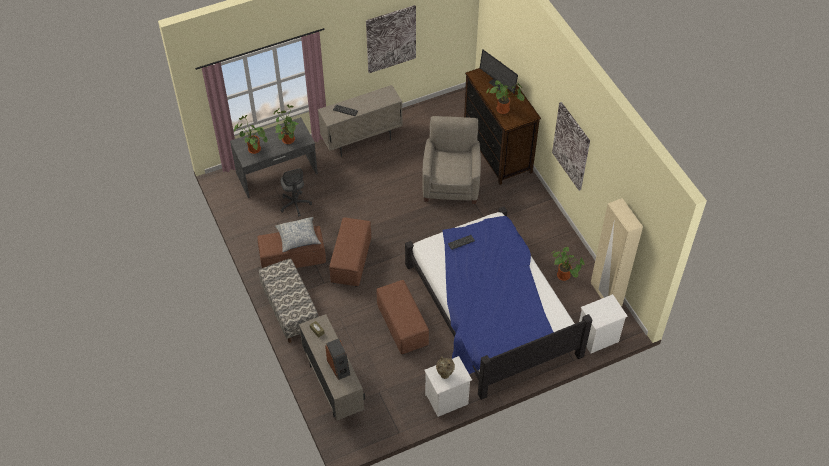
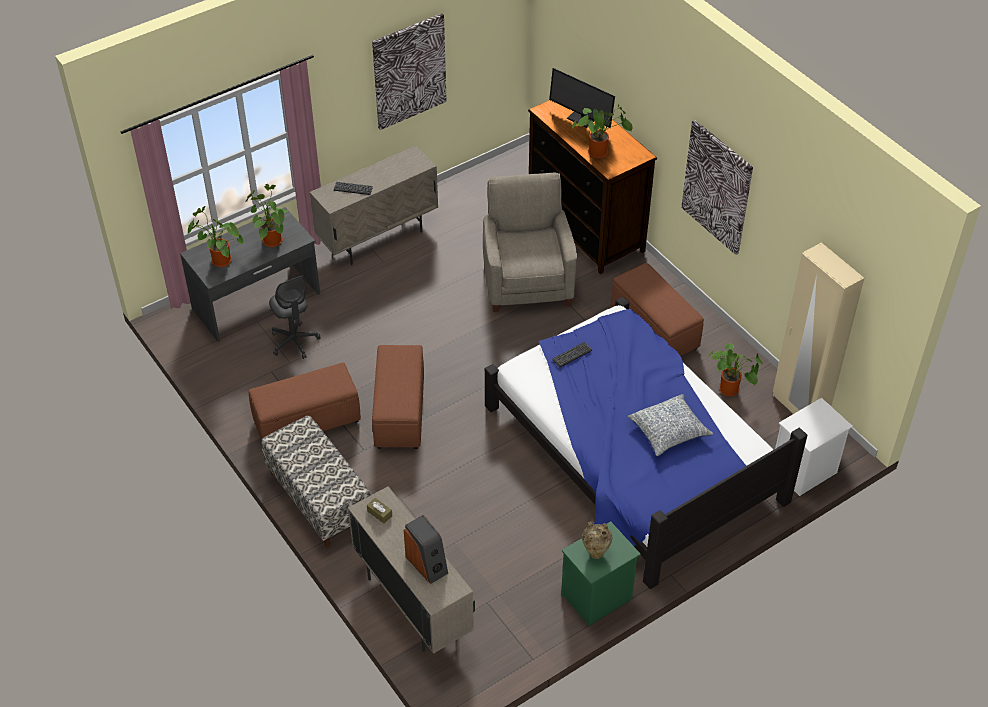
camera: 10 degrees left, 5 degrees down
(298, 238) = (314, 384): pillow -> pillow (669, 431)
(402, 326) = (501, 496): brown ottoman -> brown ottoman (655, 329)
(446, 400) = (596, 598): white nightstand -> green nightstand

